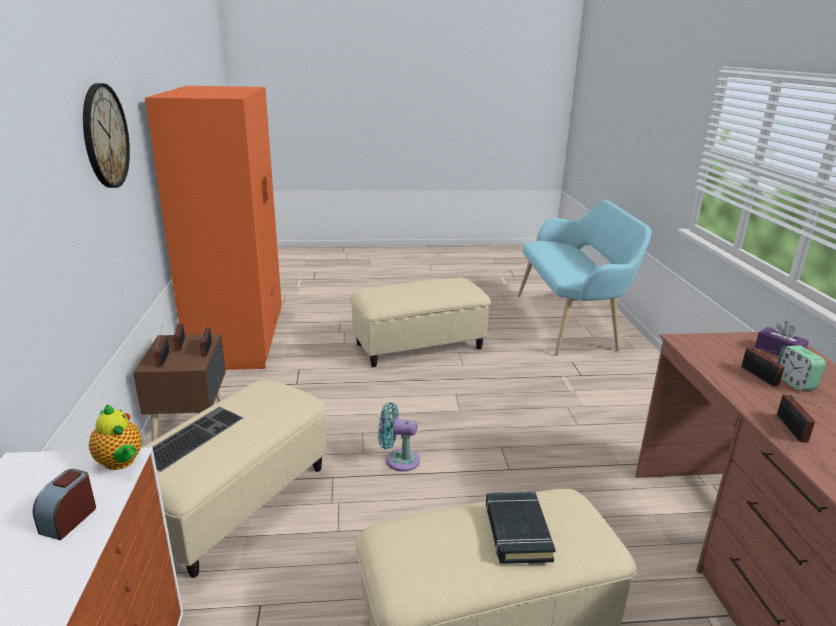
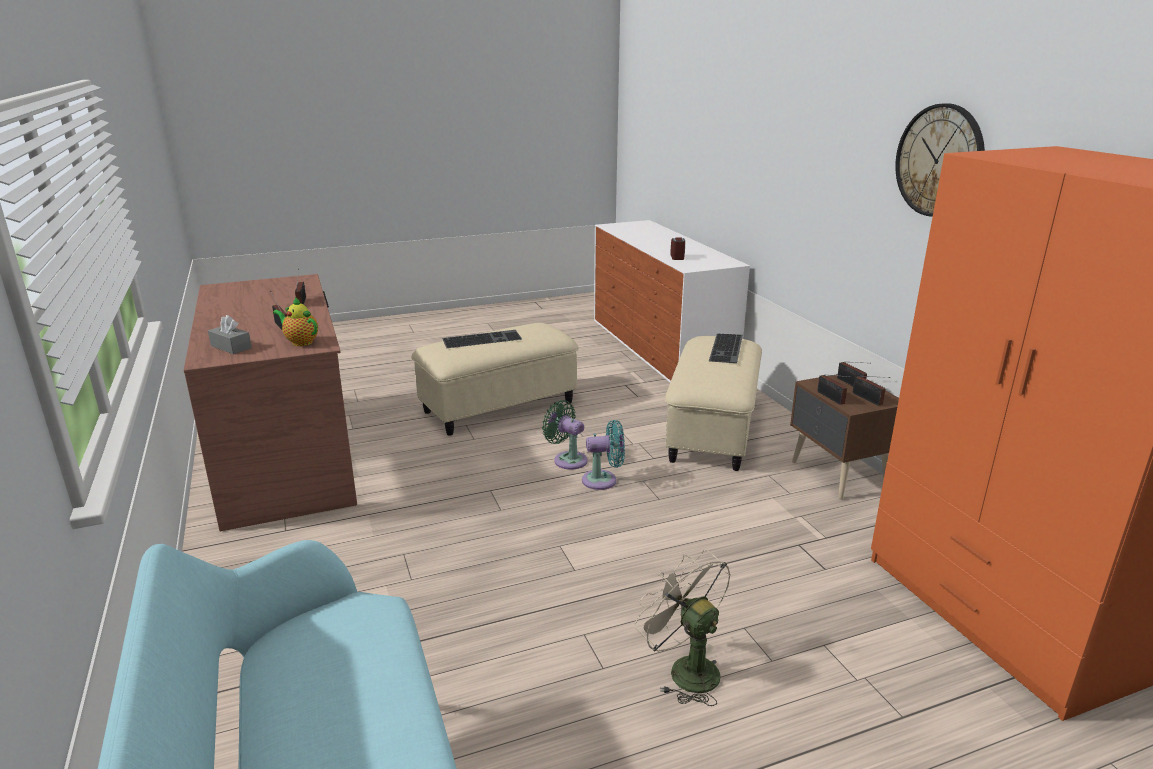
camera: 165 degrees right, 0 degrees up
(121, 463) = (688, 267): teapot -> teapot (300, 342)
(419, 346) = (685, 669): beige ottoman -> beige fan
(422, 493) = (567, 459): none -> green fan
(517, 532) = (482, 339): black book -> keyboard
(779, 351) = (231, 347): purple tissue box -> grey tissue box
(794, 383) = (257, 325): alarm clock -> none

